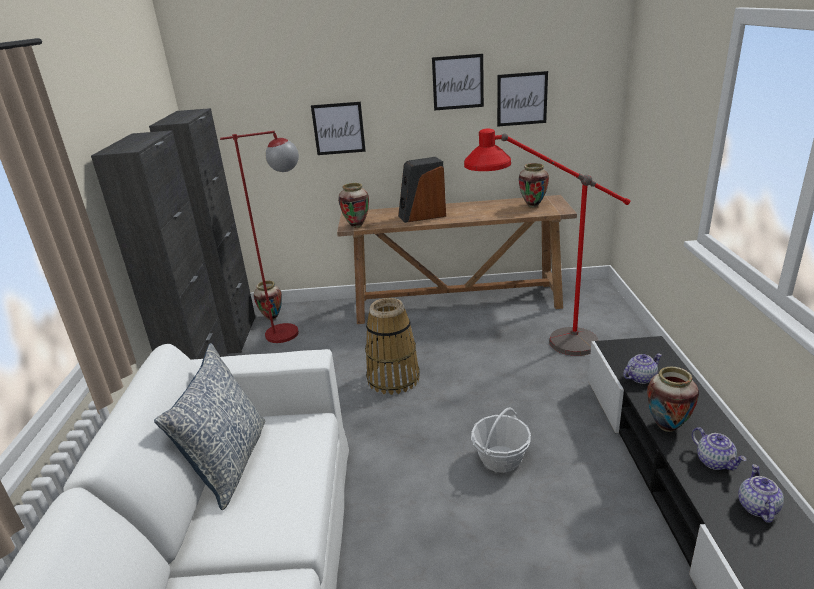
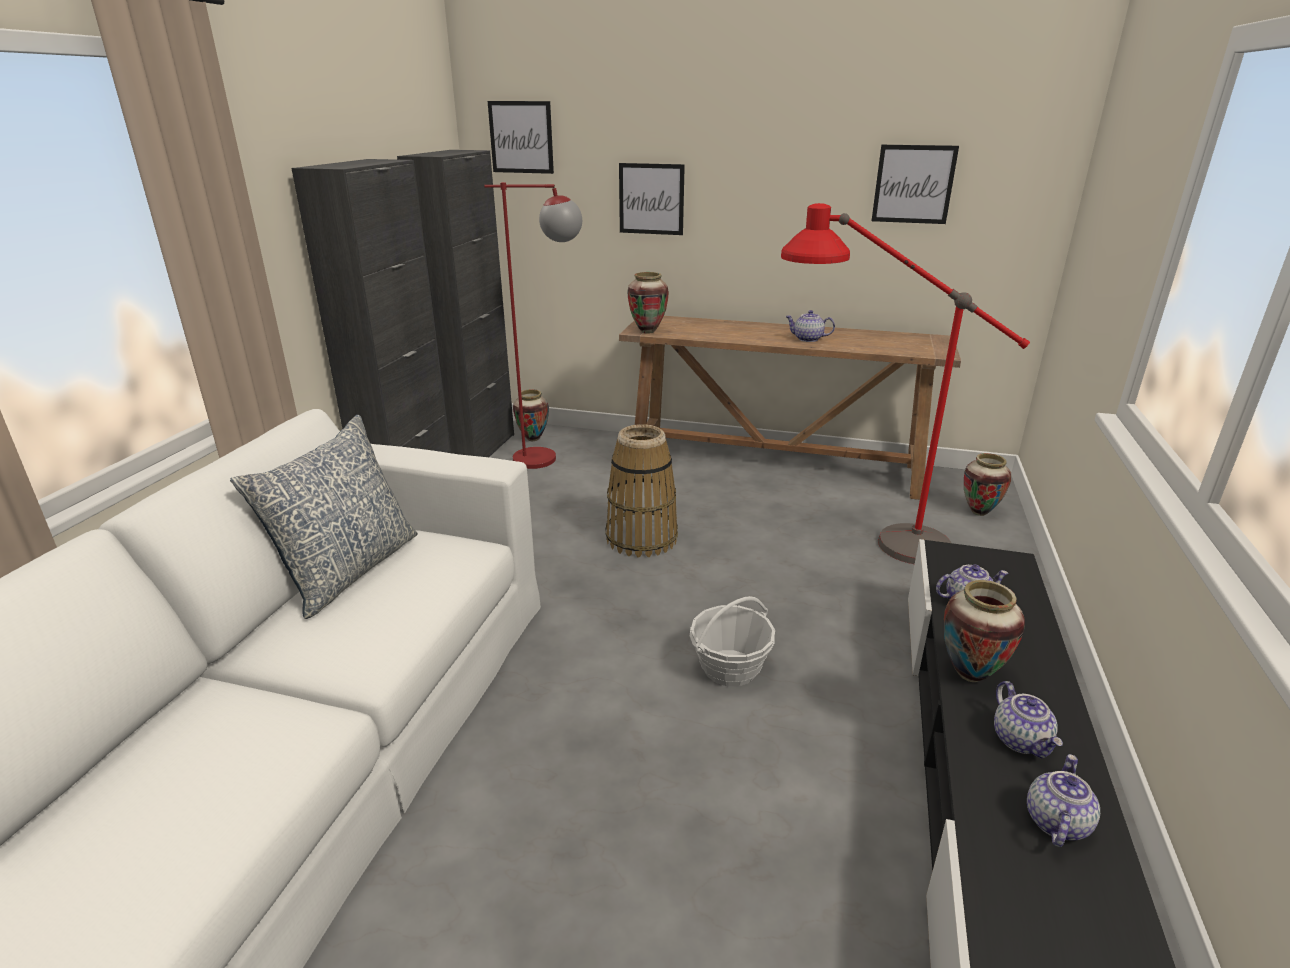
camera: 15 degrees right, 0 degrees up
(422, 215) = (740, 332): speaker -> none
(458, 82) = (822, 150): picture -> picture (521, 137)
(470, 213) = (807, 339): none -> teapot
(533, 205) = (902, 342): vase -> vase (979, 512)

